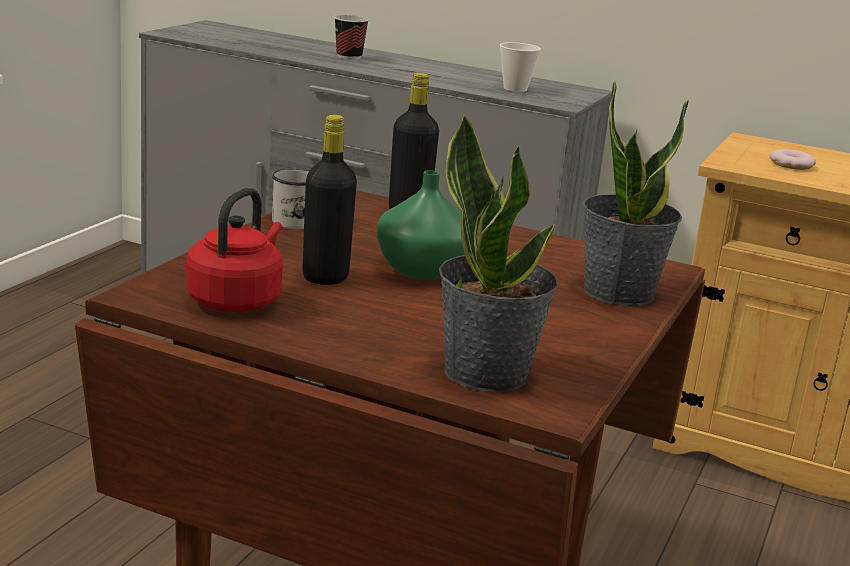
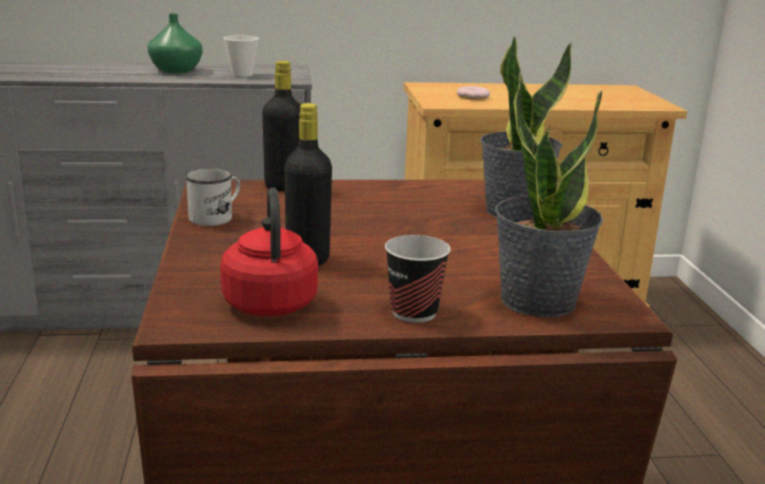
camera: 30 degrees left, 0 degrees up
(349, 57) = (74, 70): cup -> cup (414, 312)
(422, 269) = (366, 231): green vase -> green vase (176, 70)

